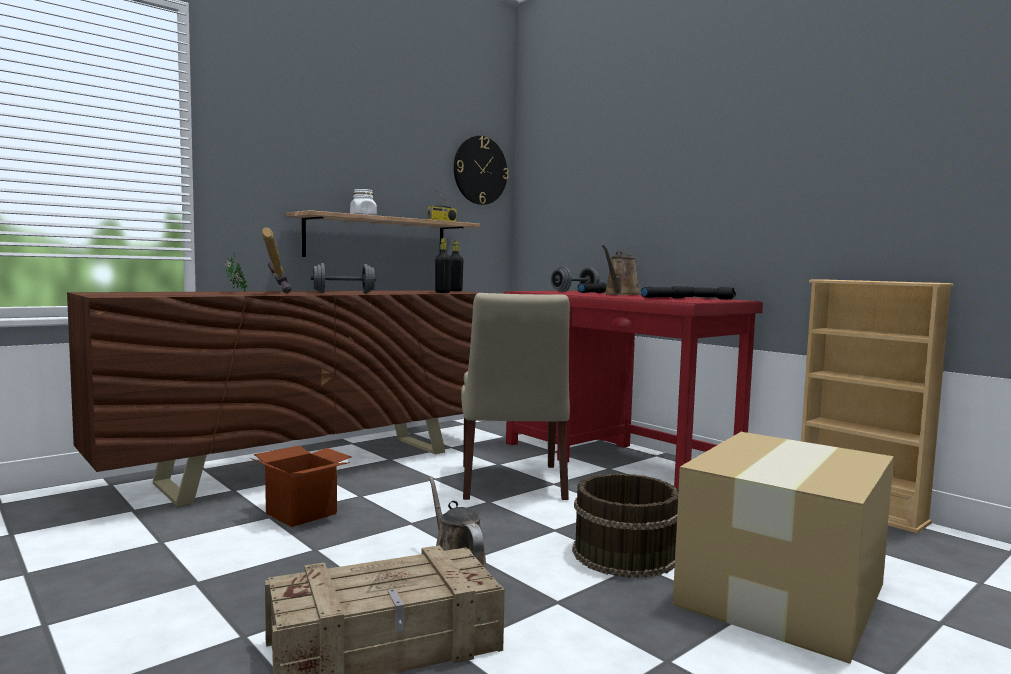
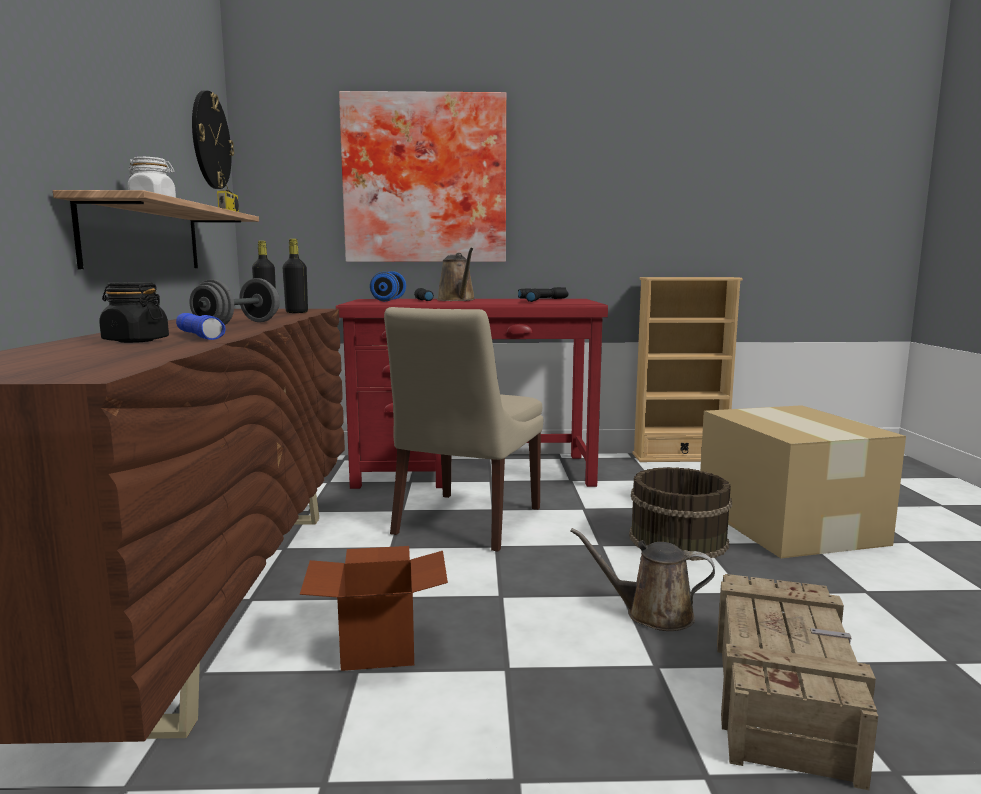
camera: 50 degrees left, 5 degrees up
(237, 293) = (135, 341): potted plant -> black jar
(272, 294) = (200, 336): hammer -> blue flashlight
(512, 483) = (466, 523): beige chair -> beige chair turned 75 degrees clockwise
(575, 291) = (388, 300): grey dumbbell -> blue dumbbell
(629, 185) = (425, 180): none -> picture

